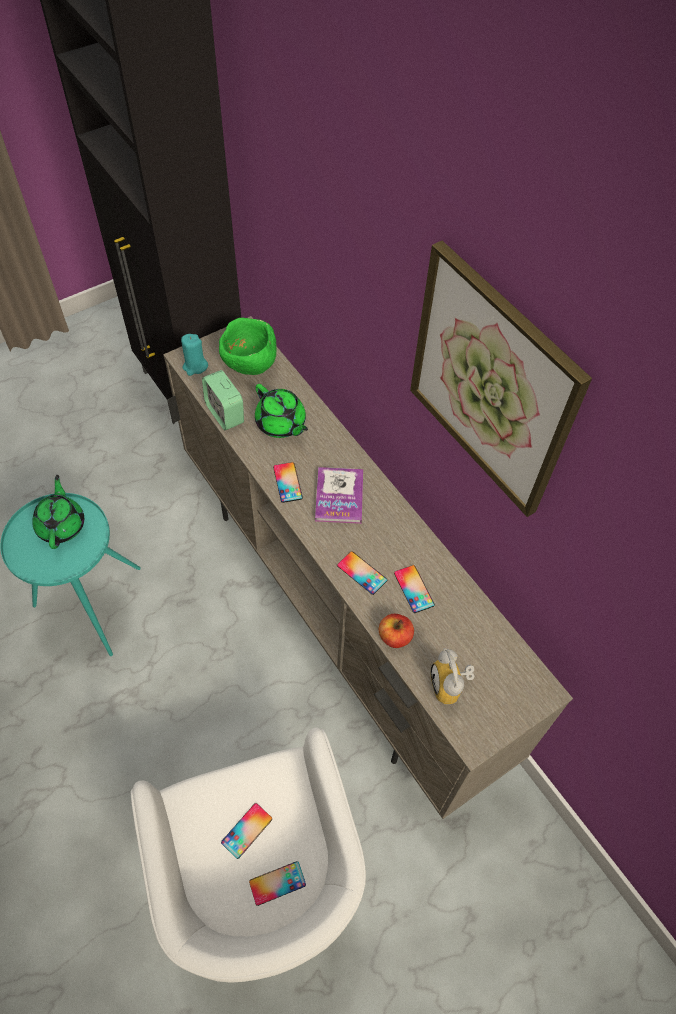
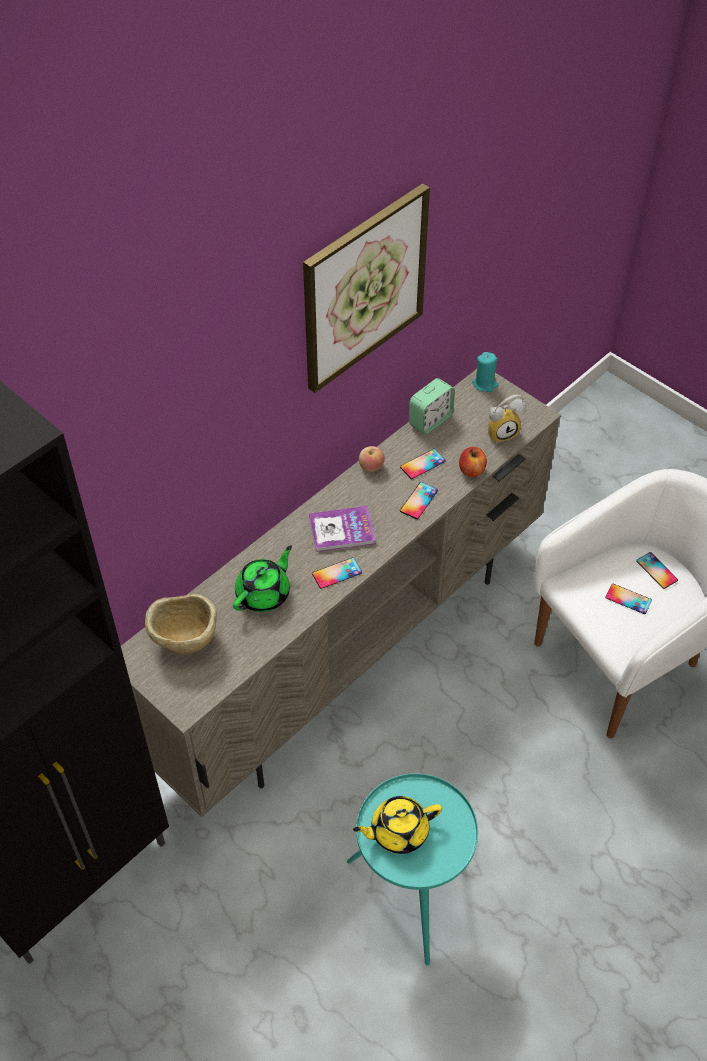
camera: 100 degrees left, 5 degrees down
(62, 525) = (398, 831): green teapot -> yellow teapot
(195, 366) = (197, 693): turquoise candle -> turquoise candle (485, 384)
(225, 414) = (262, 646): alarm clock -> alarm clock (430, 420)
(249, 365) = (185, 641): green bowl -> beige bowl
(419, 538) = (371, 466): none -> apple

